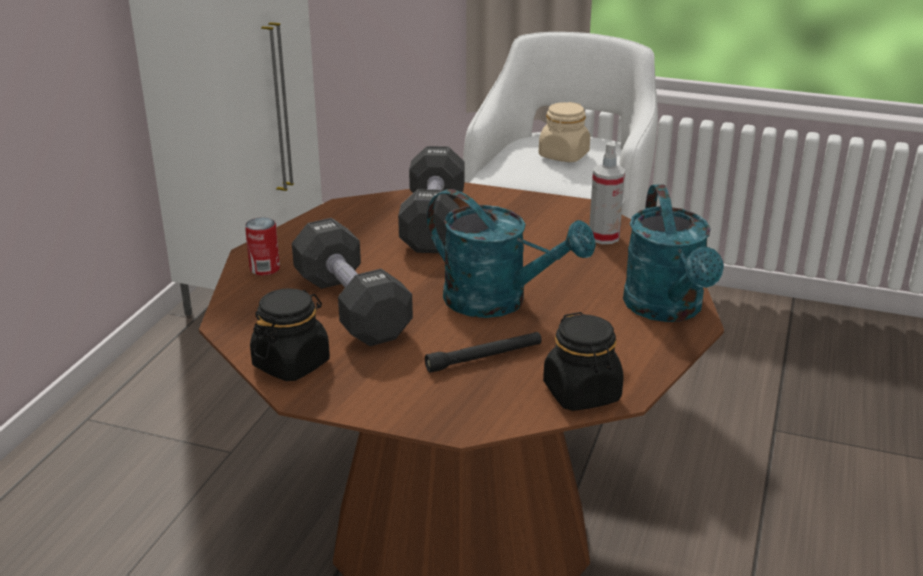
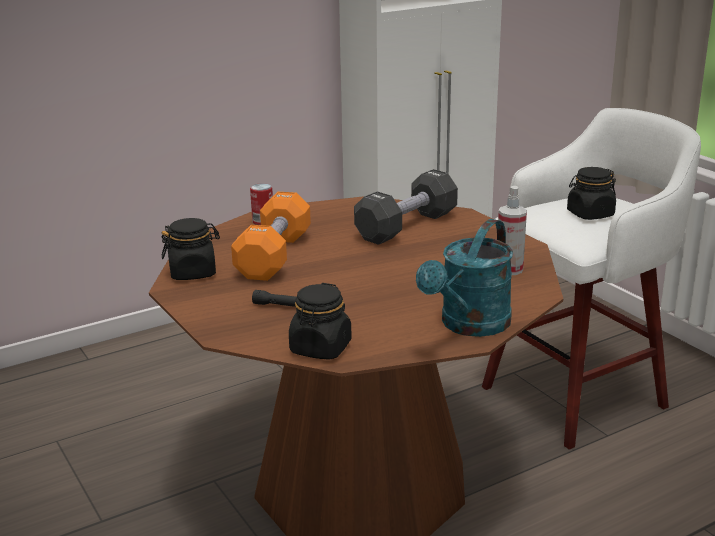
camera: 40 degrees right, 5 degrees down
(351, 307) = (274, 256): black dumbbell -> orange dumbbell
(498, 302) = (364, 282): turquoise watering can -> none
(563, 155) = (590, 214): beige jar -> black jar

